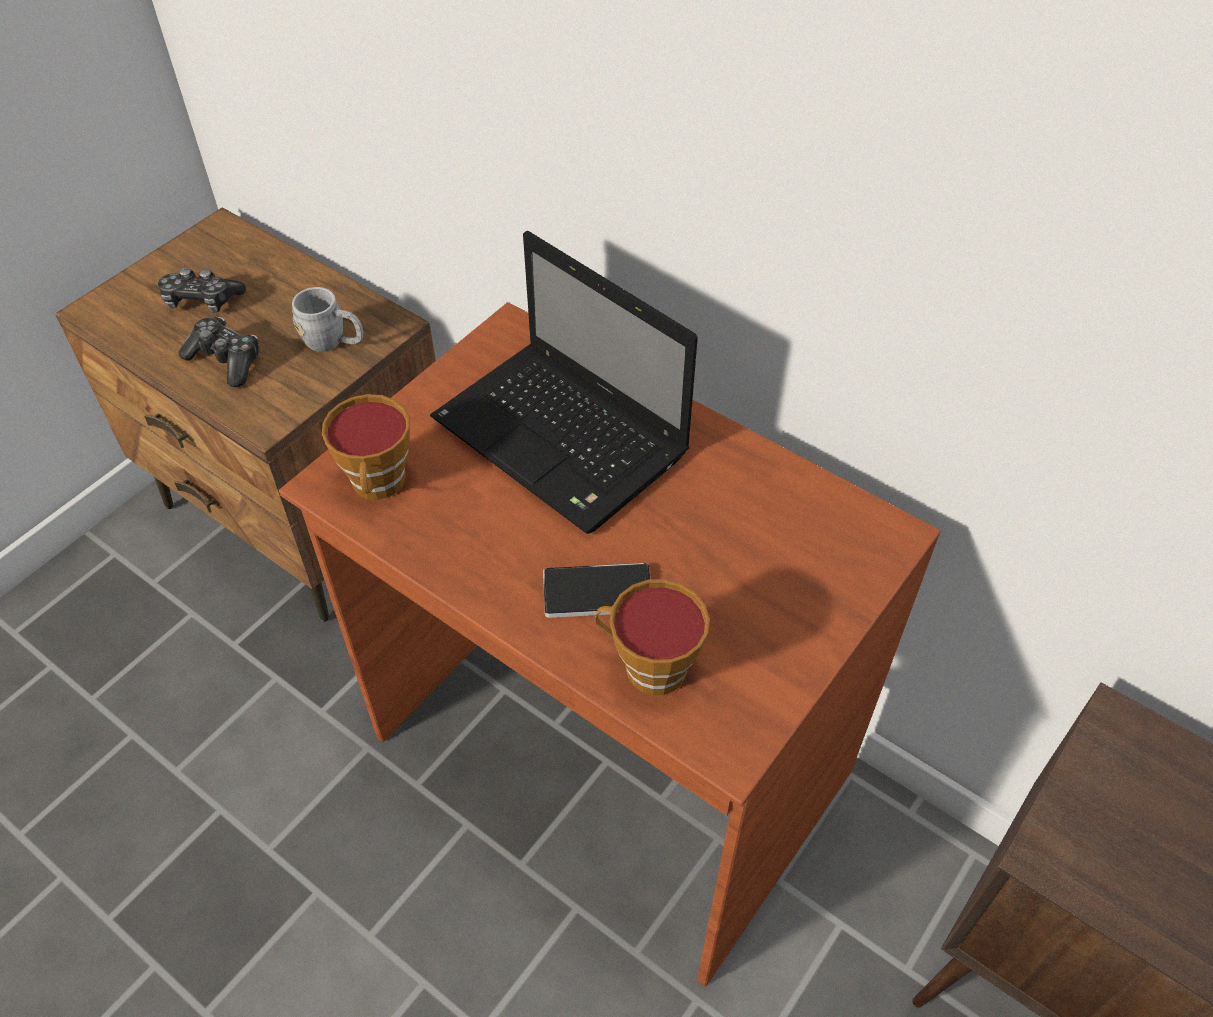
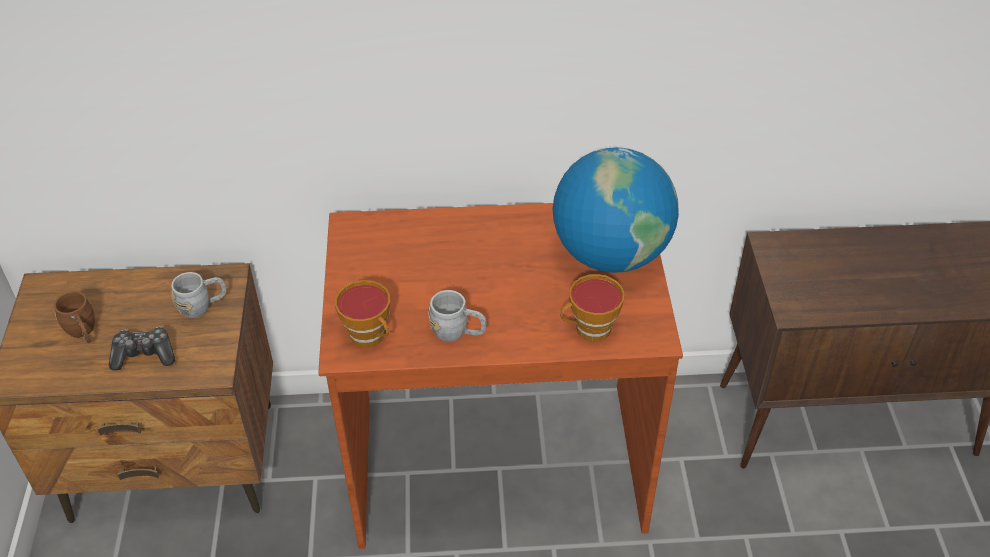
camera: 40 degrees left, 5 degrees down
(201, 301) = (83, 333): game controller -> brown mug
(480, 550) = (458, 333): none -> grey mug
(565, 439) = (440, 260): laptop -> none
(597, 592) = (533, 315): phone -> none
(796, 576) = (610, 254): none -> globe

